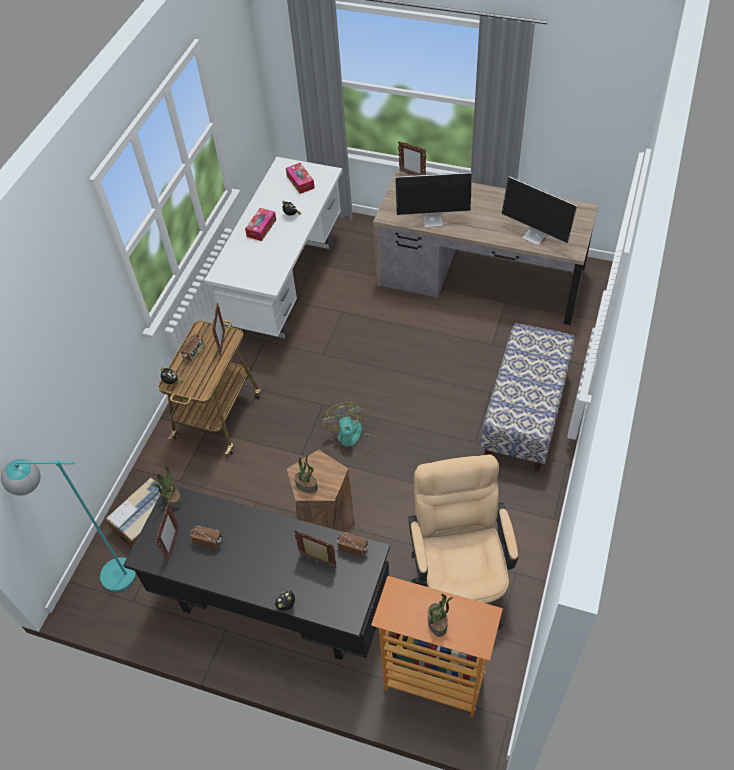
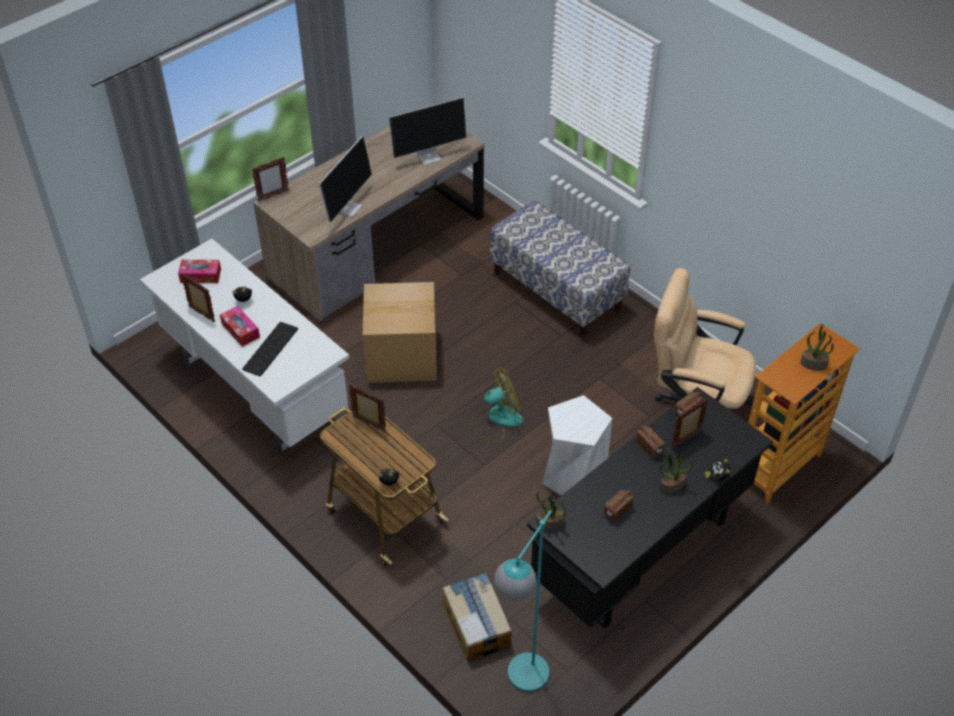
camera: 65 degrees left, 5 degrees down
(173, 545) = (605, 540): picture frame -> picture frame (202, 315)
(194, 353) = (364, 451): radio -> radio (649, 448)
(253, 253) = (271, 350): none -> keyboard
(307, 485) = (583, 430): potted plant -> potted plant (672, 485)
(325, 520) = (573, 476): brown stool -> white stool
(352, 440) = (497, 419): fan -> fan turned 150 degrees clockwise
(377, 349) = (402, 355): none -> cardboard box

